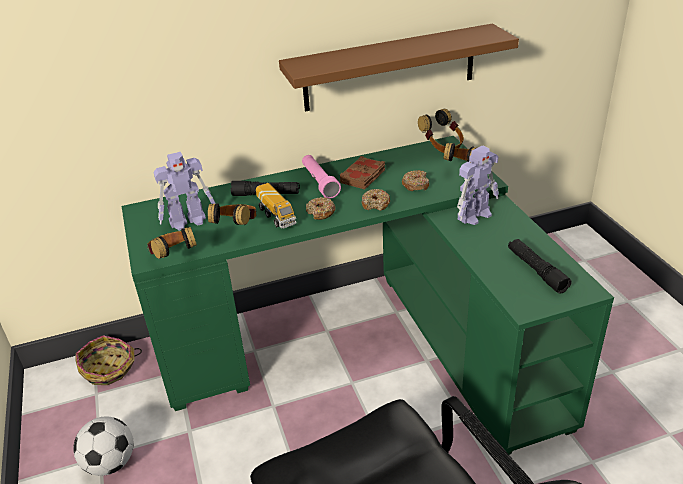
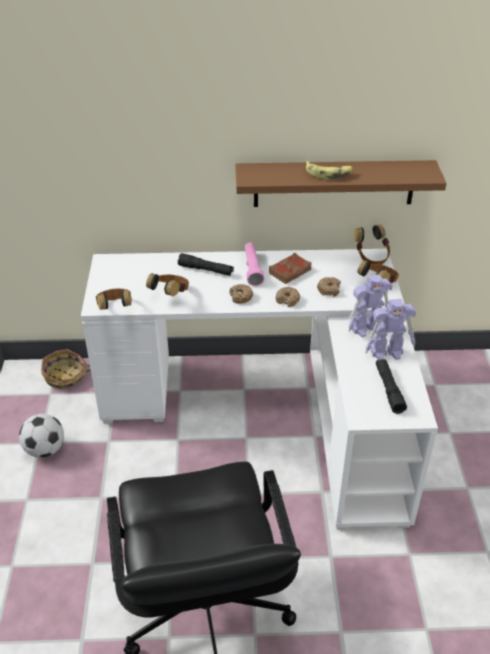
camera: 15 degrees right, 5 degrees up
(189, 221) = (138, 280): toy robot -> toy robot (387, 353)
(277, 216) = (205, 292): toy truck -> none
(368, 344) = (272, 409): green desk -> white desk
(389, 51) = (328, 173): none -> banana

